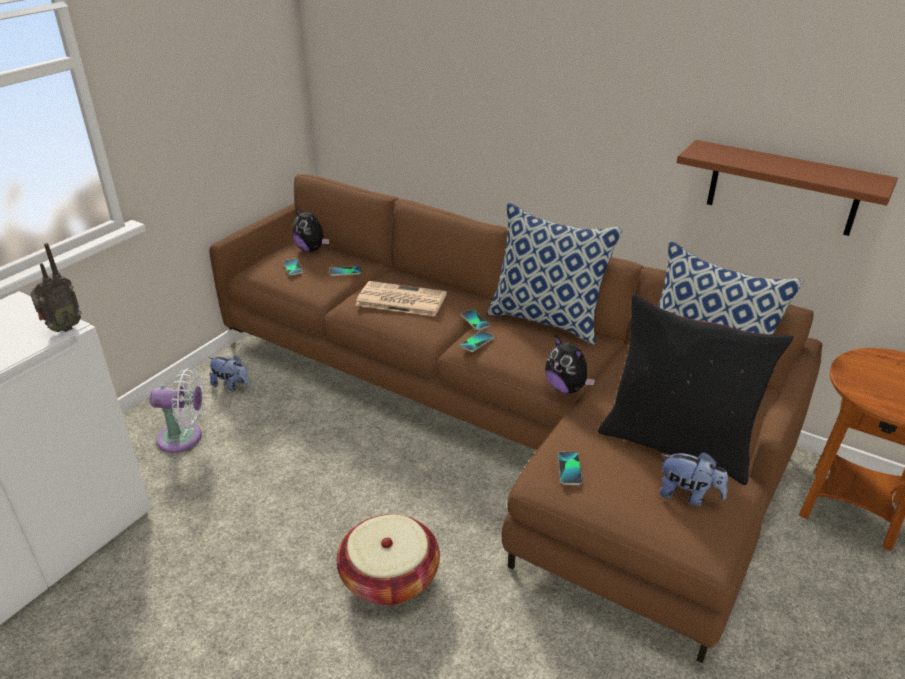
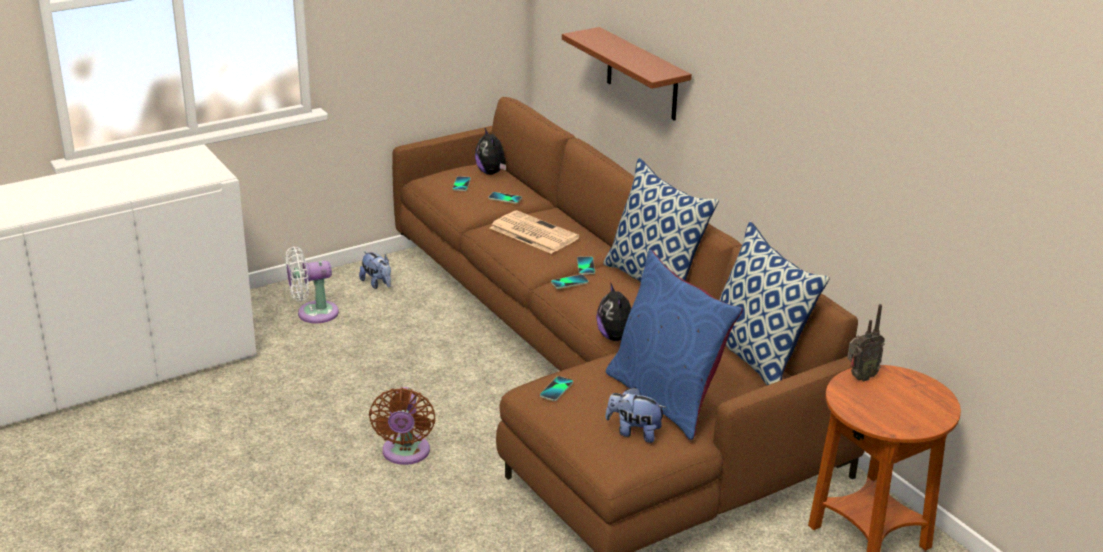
camera: 25 degrees right, 5 degrees down
(62, 328) = (216, 176): radio -> radio (860, 377)
(185, 438) = (313, 313): white fan -> white fan turned 135 degrees clockwise
(390, 577) = (405, 454): basket -> brown fan
(676, 443) = (666, 398): black pillow -> blue pillow
(688, 495) = (634, 432): plush toy -> plush toy turned 150 degrees clockwise
(783, 188) = (852, 190): brown shelf -> brown shelf (642, 75)

